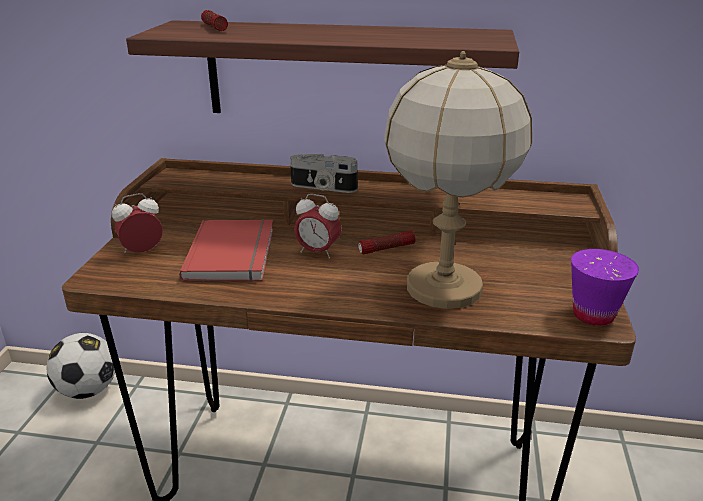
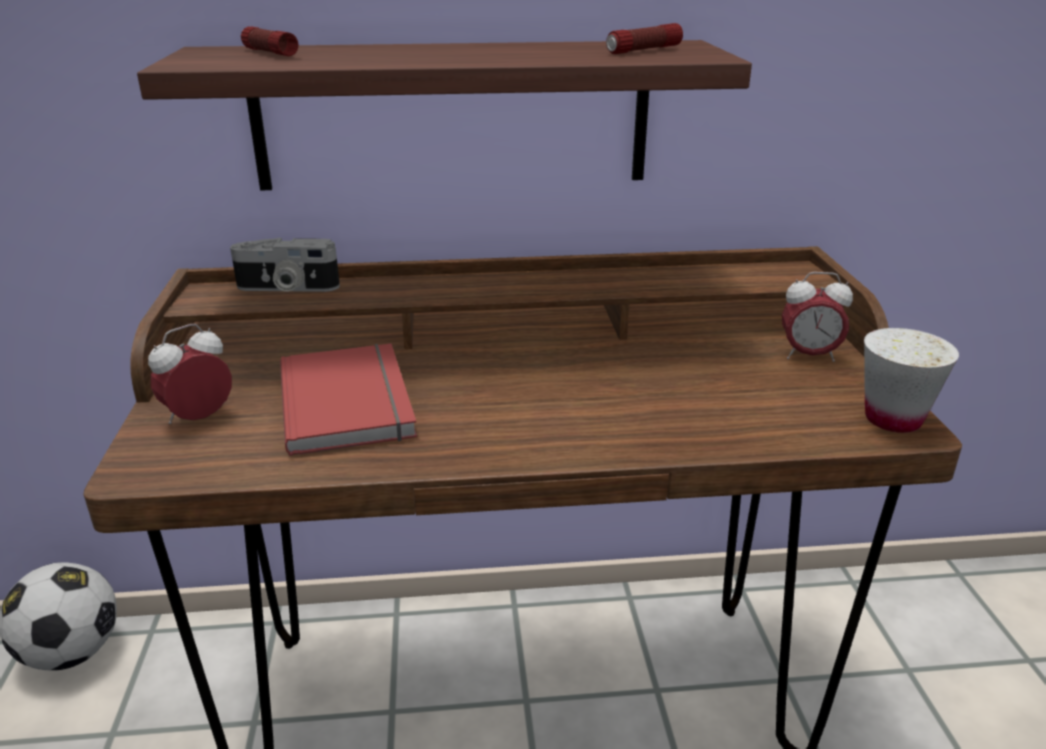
camera: 15 degrees left, 0 degrees up
(318, 252) = (477, 383): alarm clock -> alarm clock (808, 355)
(322, 188) = (454, 288): camera -> camera (287, 288)
(386, 249) = (572, 366): flashlight -> flashlight (643, 50)
(443, 287) = (681, 410): table lamp -> none
(593, 315) = (893, 419): purple cup -> white cup

